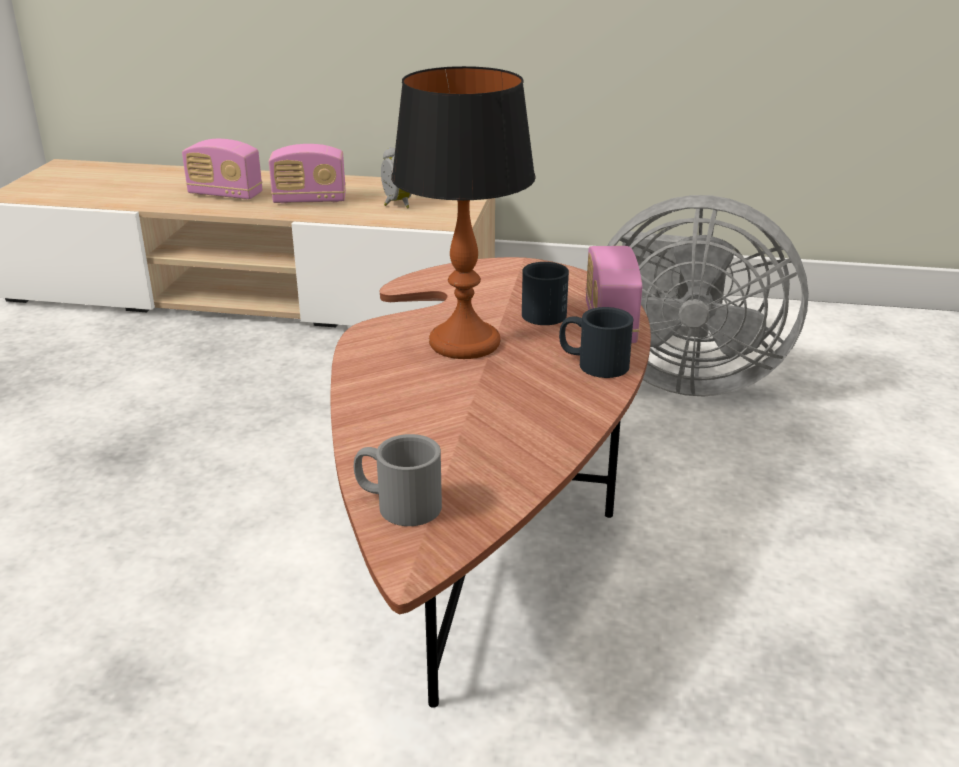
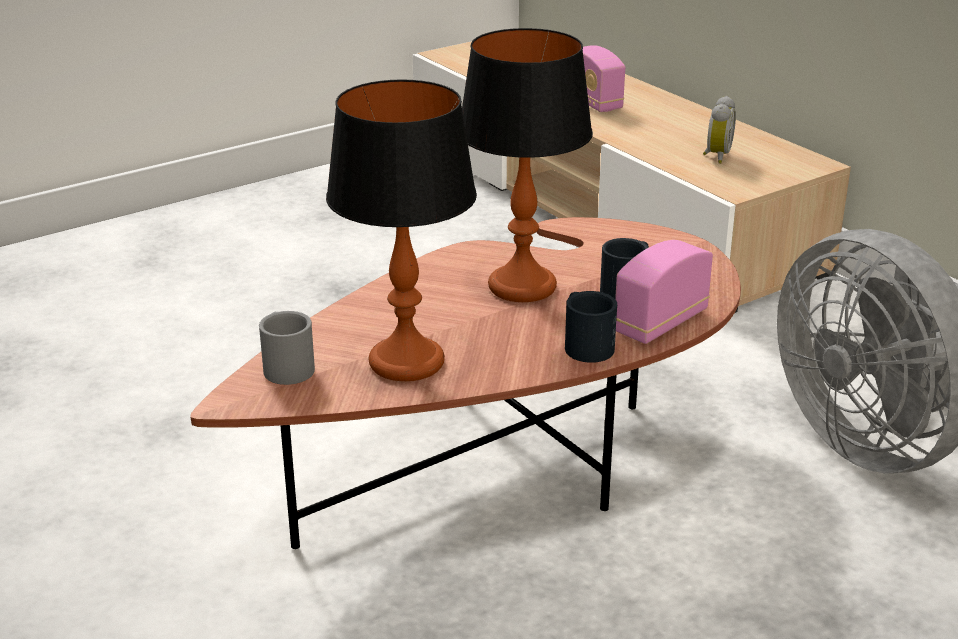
camera: 45 degrees right, 0 degrees up
(310, 200) = (649, 129): radio -> none
(495, 445) = (407, 362): none -> table lamp

